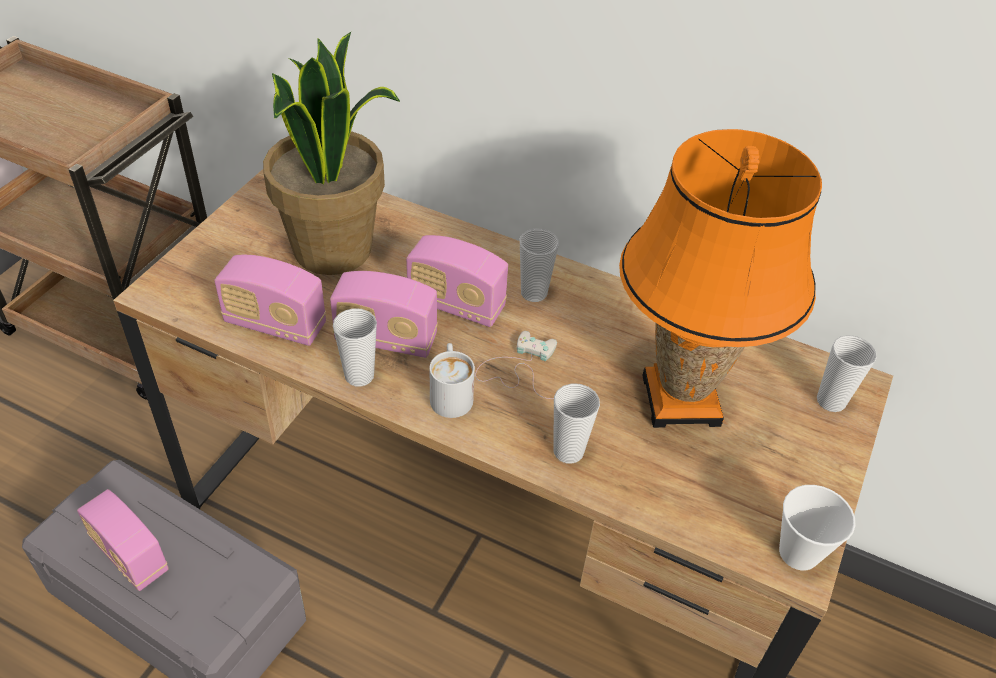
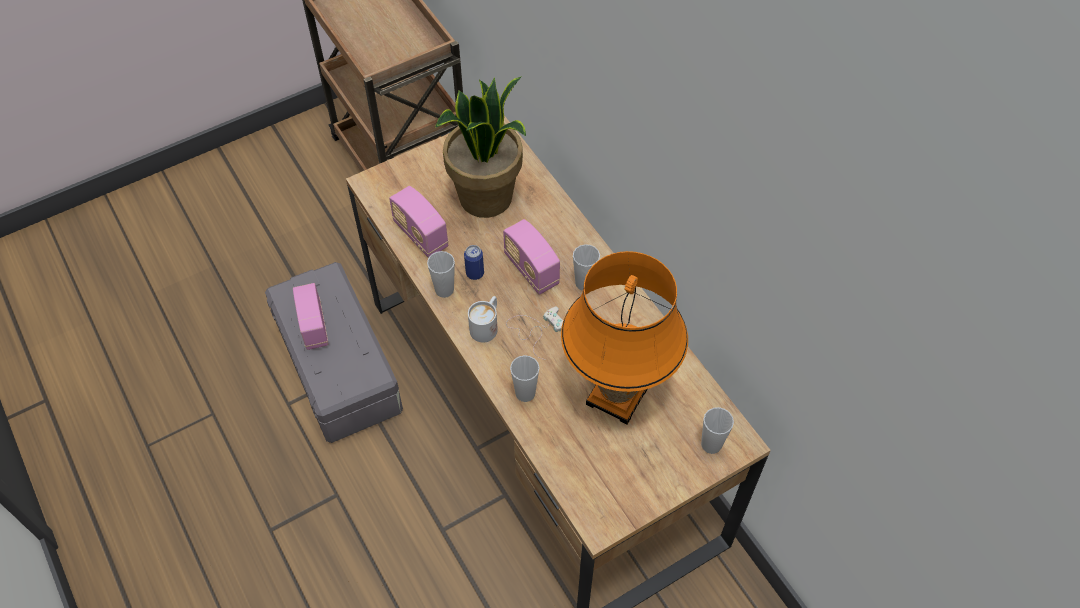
camera: 35 degrees right, 10 degrees up
(386, 339) = (475, 273): radio -> can
(798, 553) = (606, 518): cup -> none

